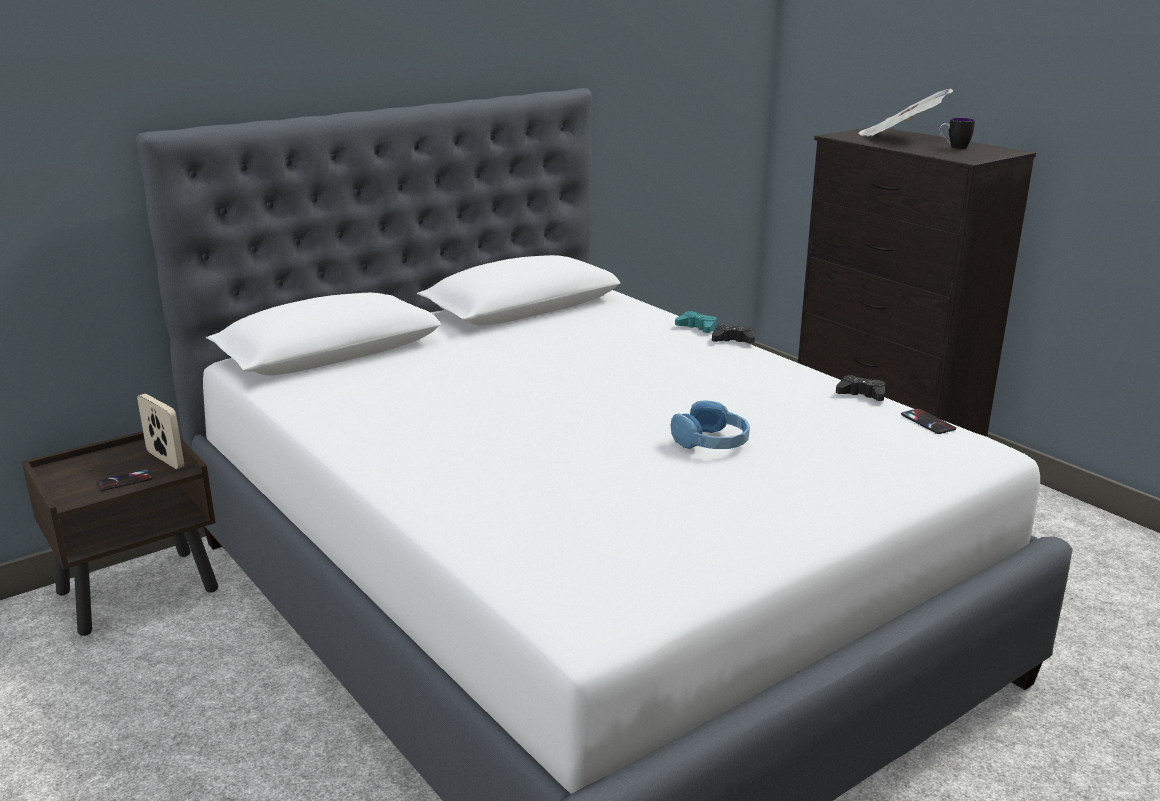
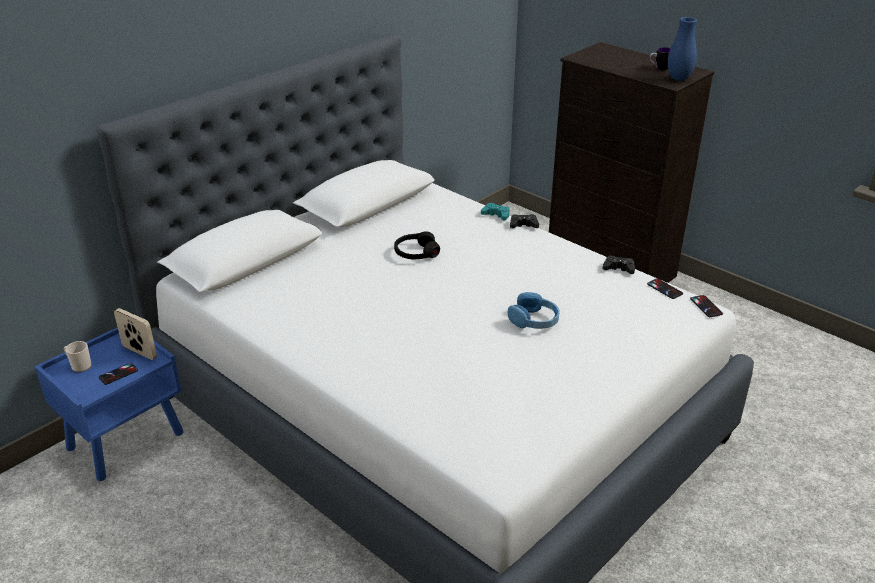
camera: 10 degrees left, 10 degrees up
(80, 467) = (79, 366): none -> mug
(139, 590) = (126, 440): brown nightstand -> blue nightstand
(567, 358) = (416, 253): none -> black headphones
(900, 137) = (620, 57): newspaper -> none
(979, 156) = (678, 79): none -> blue vase
(990, 446) = (706, 306): none -> phone

